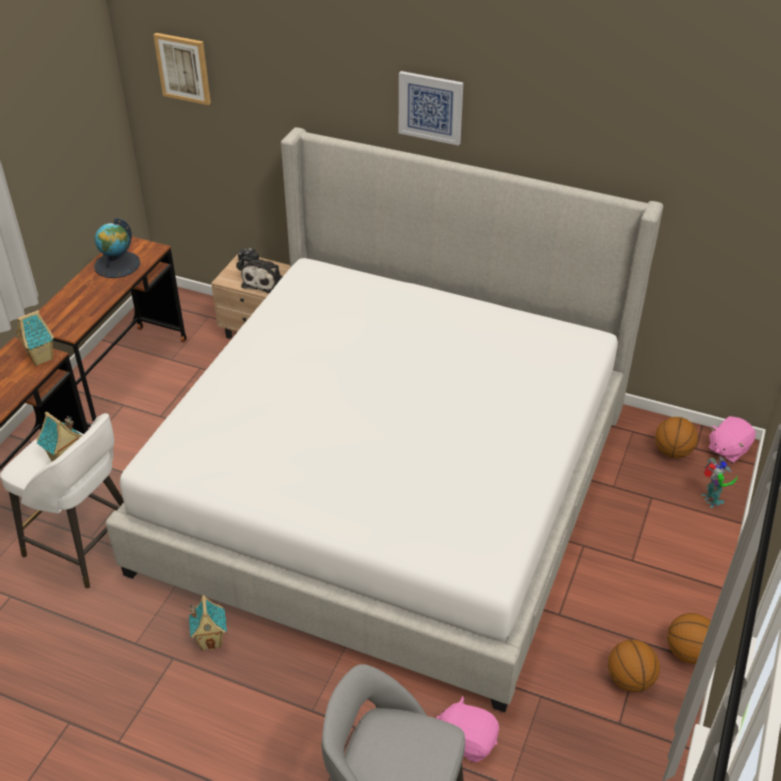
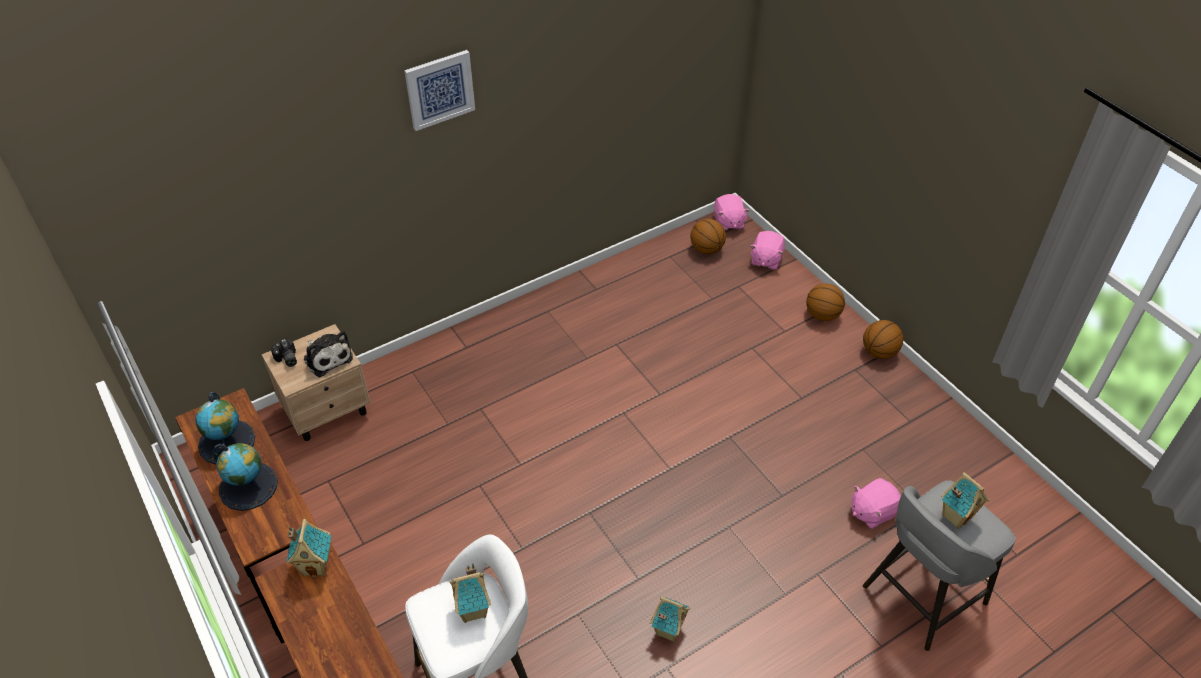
camera: 55 degrees left, 5 degrees up
(87, 293) = (248, 486): none -> globe
(183, 68) = (147, 200): picture -> none
(390, 485) = (600, 423): bed -> none
(412, 751) = (956, 516): none -> toy house
(629, 680) = (880, 394): basketball -> basketball (822, 315)
(711, 500) = (765, 260): toy robot -> pink plush toy

